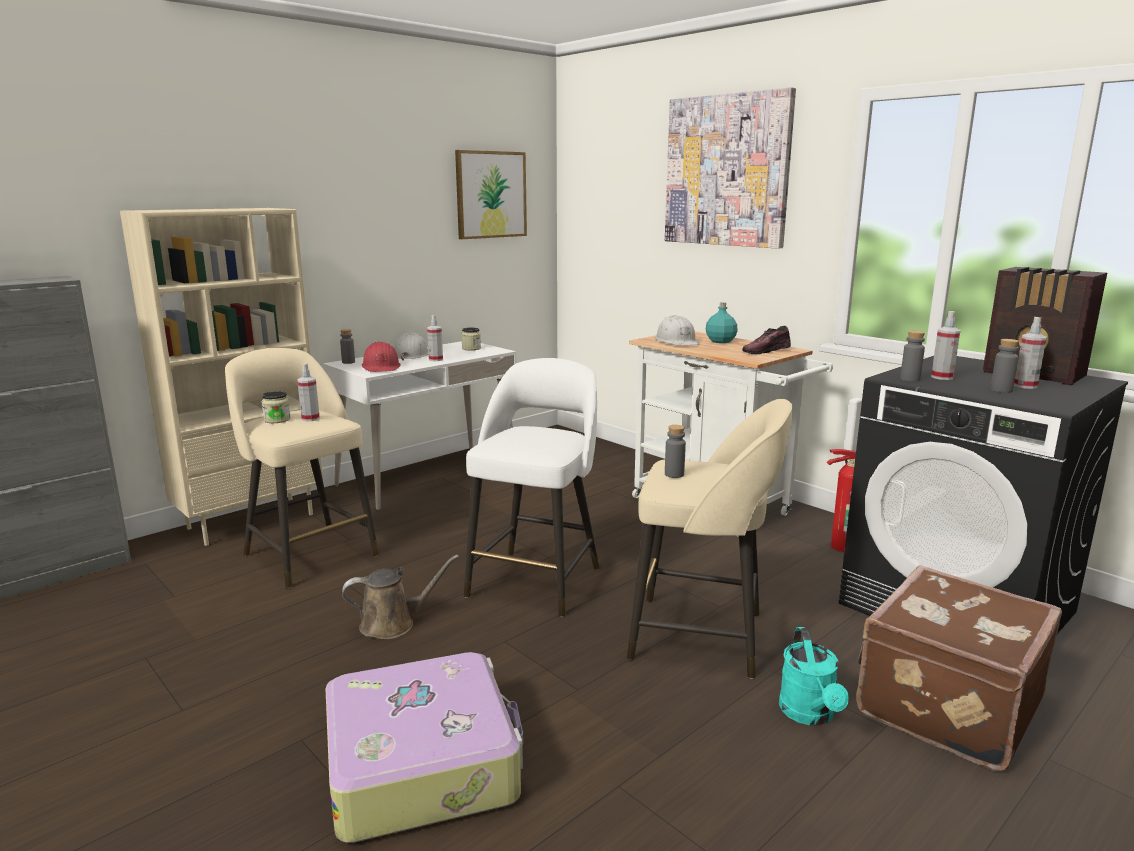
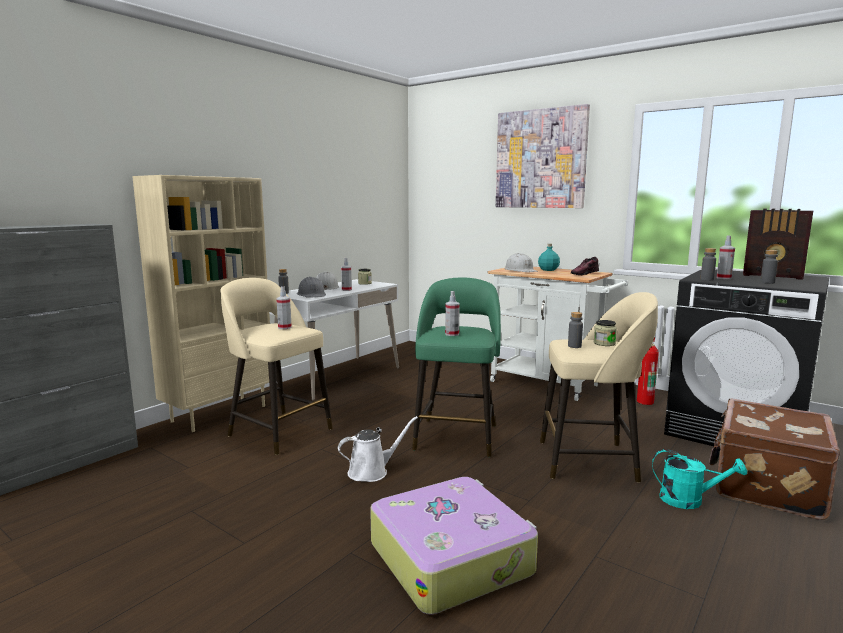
camera: 10 degrees left, 5 degrees down
(277, 420) = (260, 329): jar -> jar (604, 343)
(381, 367) = (312, 295): red hard hat -> grey hard hat
(393, 624) = (371, 471): brown watering can -> white watering can
(491, 194) = (370, 177): picture -> none
(536, 580) = (457, 435): white stool -> green stool
(810, 715) = (689, 500): turquoise watering can -> turquoise watering can turned 60 degrees counterclockwise
(1025, 386) = (777, 280): spray bottle -> spray bottle (452, 334)

